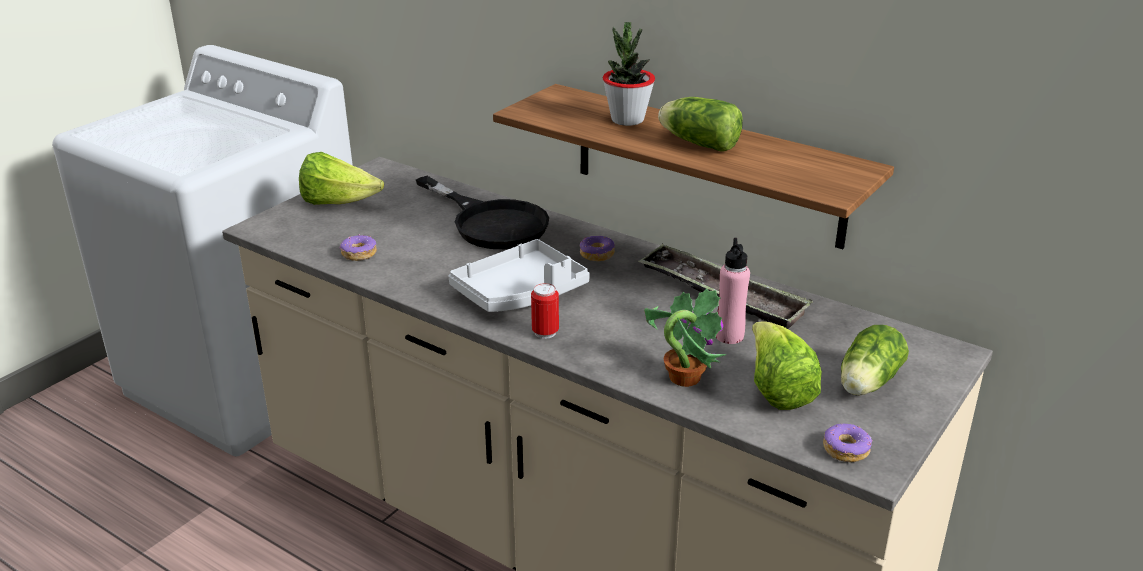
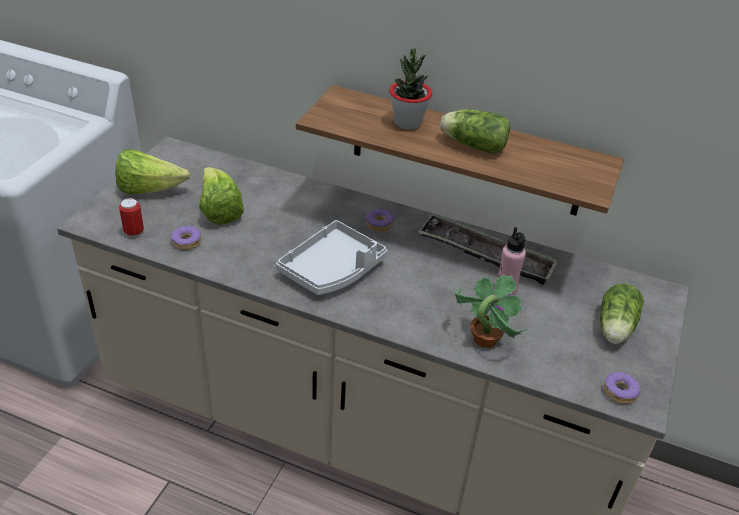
camera: 15 degrees left, 10 degrees up
(490, 222) = (284, 199): black frying pan -> none
(545, 333) = (365, 307): can -> can (134, 232)
(777, 389) = (554, 342): lettuce -> lettuce (219, 211)

